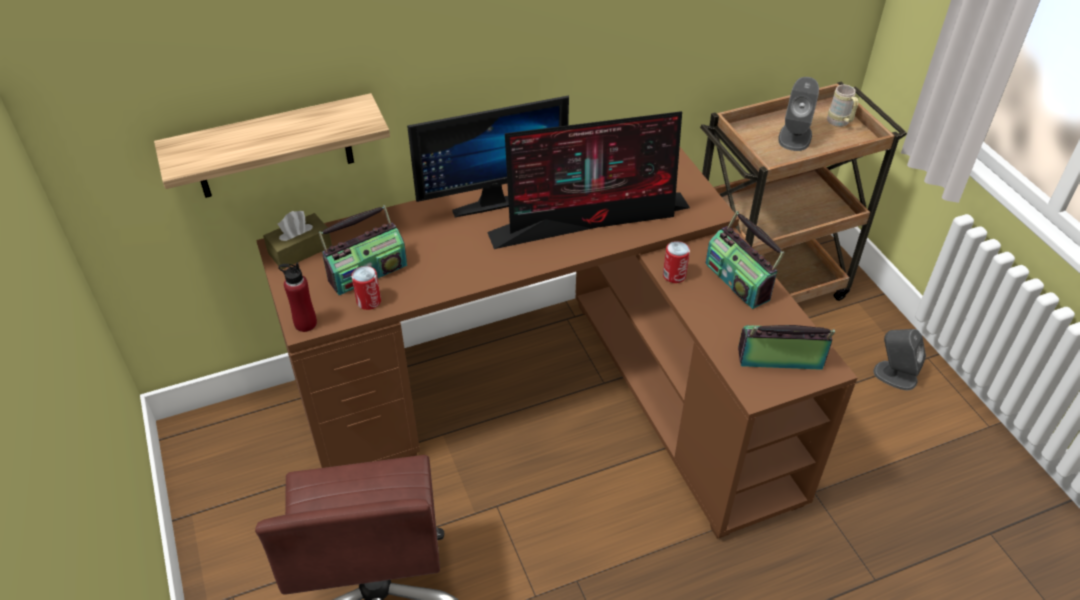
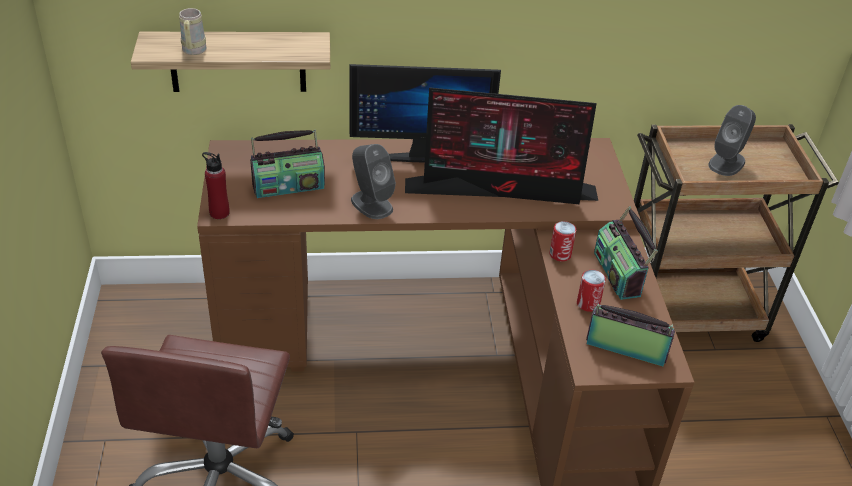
camera: 15 degrees right, 5 degrees down
(300, 250) = (241, 156): brown tissue box -> none
(368, 301) = (279, 208): can -> can (588, 304)
(840, 123) = (777, 161): beige mug -> beige mug (193, 52)
(894, 375) = (785, 423): grey speaker -> grey speaker (371, 204)

